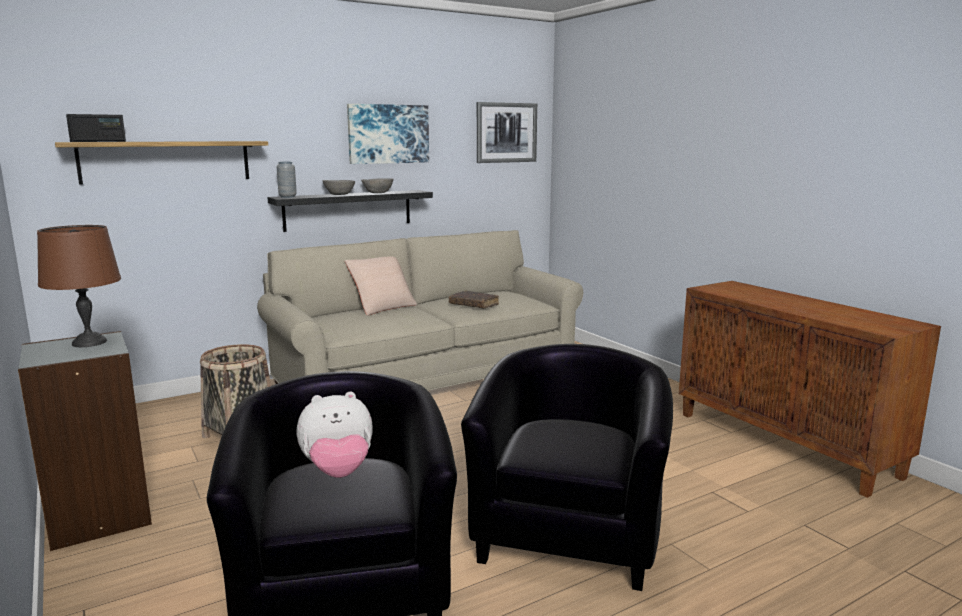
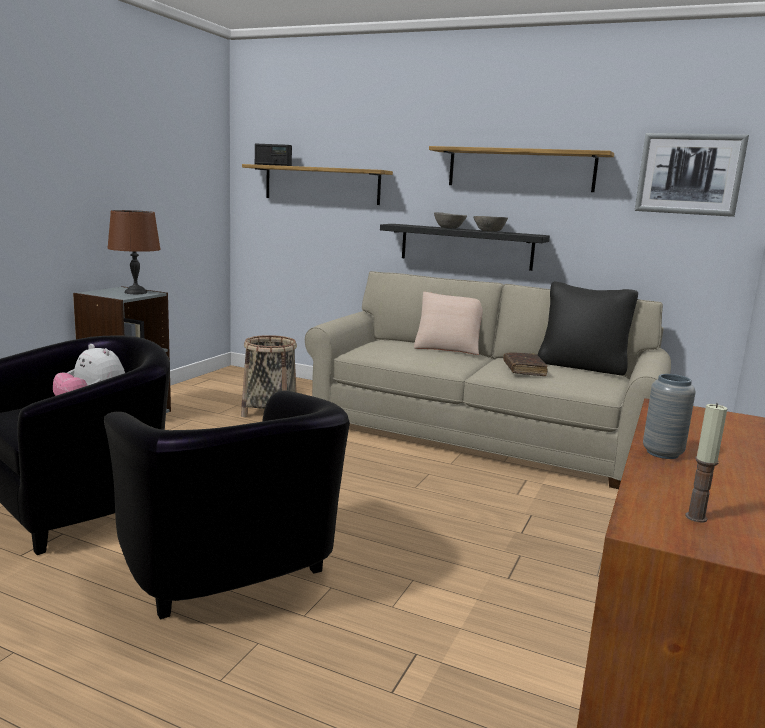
camera: 55 degrees right, 0 degrees up
(287, 197) = (401, 224): grey vase -> grey vase (662, 453)
(388, 134) = (520, 169): picture -> shelf
(485, 292) = (582, 366): none -> black pillow
(569, 533) = (232, 576): black armchair -> black armchair turned 75 degrees clockwise
(872, 322) = (696, 517): none -> candle

